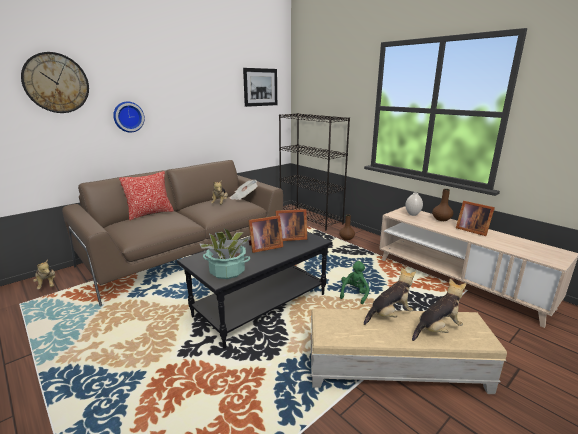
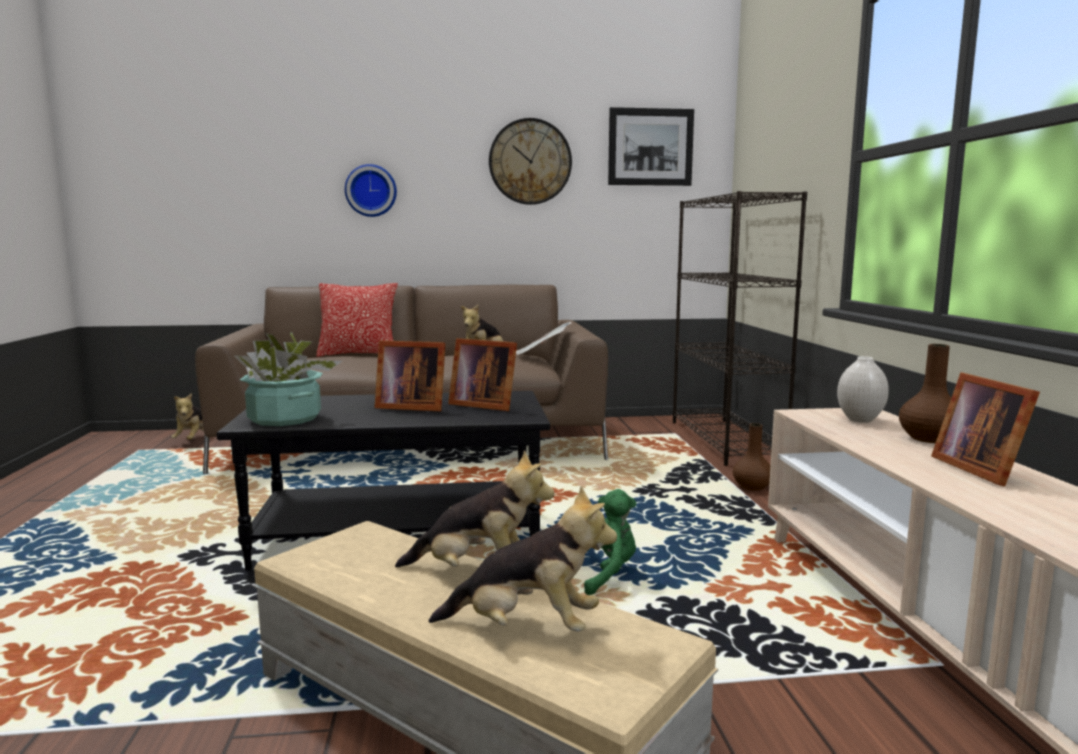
camera: 35 degrees right, 10 degrees down
(56, 83) = (269, 133): wall clock -> wall clock (530, 162)

